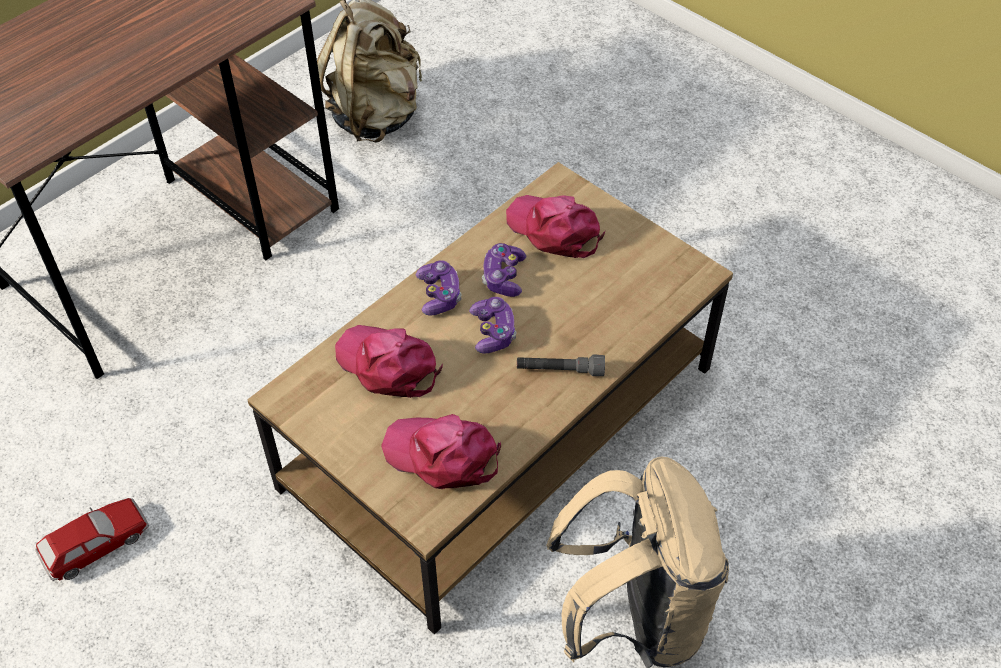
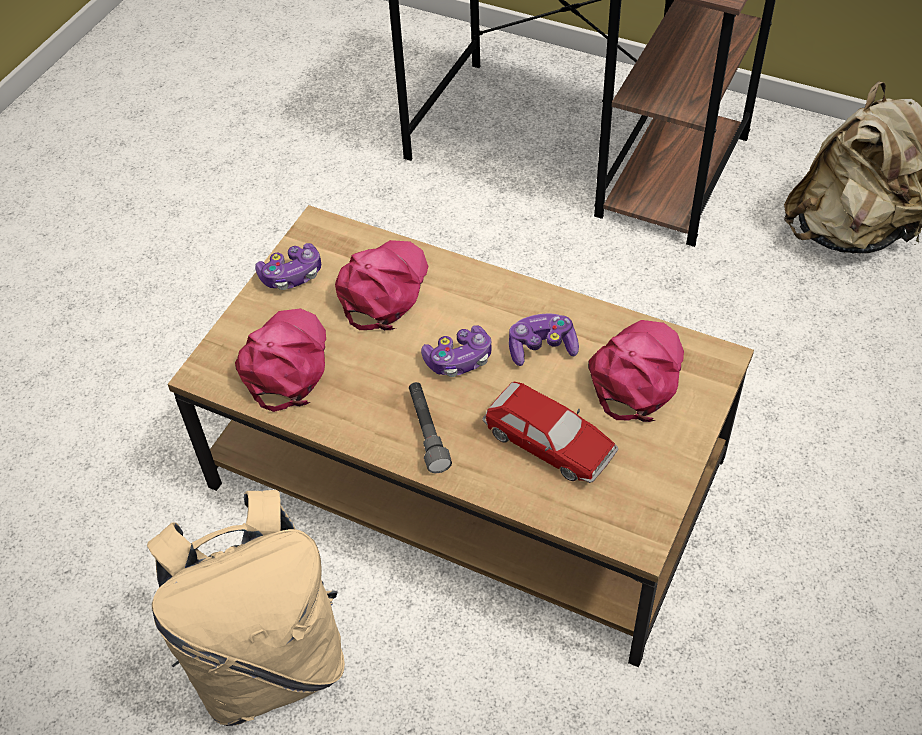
camera: 75 degrees right, 0 degrees up
(96, 544) = (240, 223): toy car -> toy car (549, 442)
(439, 295) = (491, 301): game controller -> game controller (292, 275)

